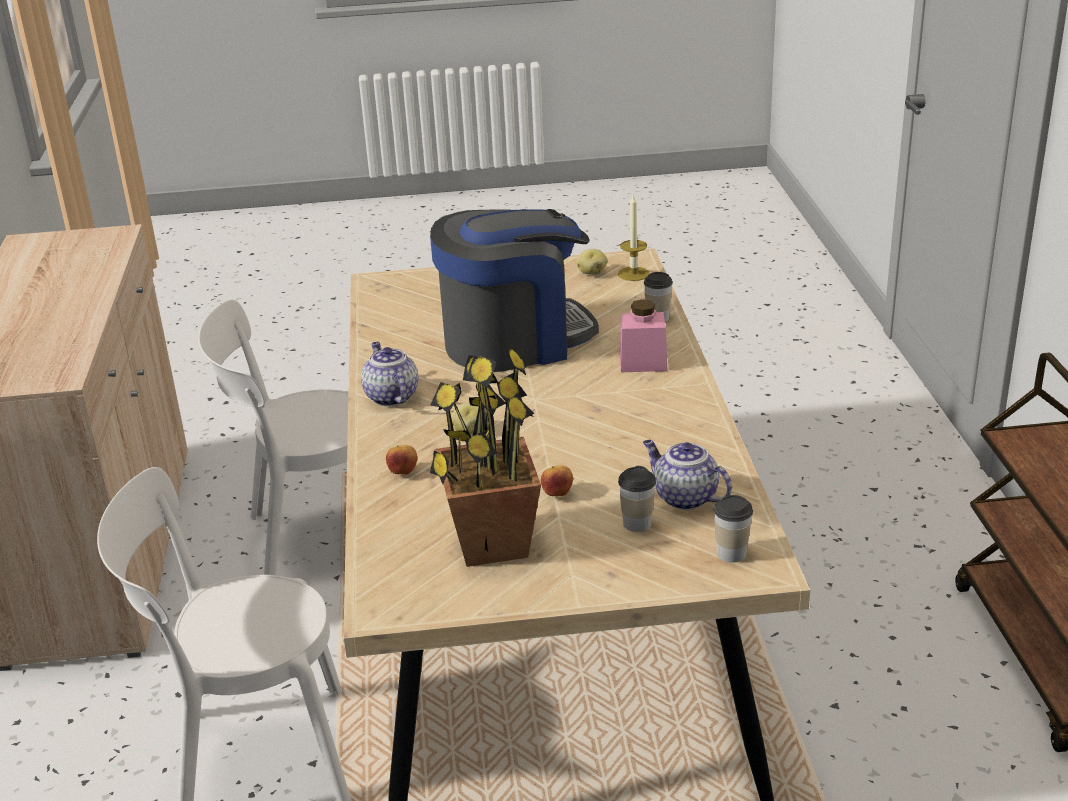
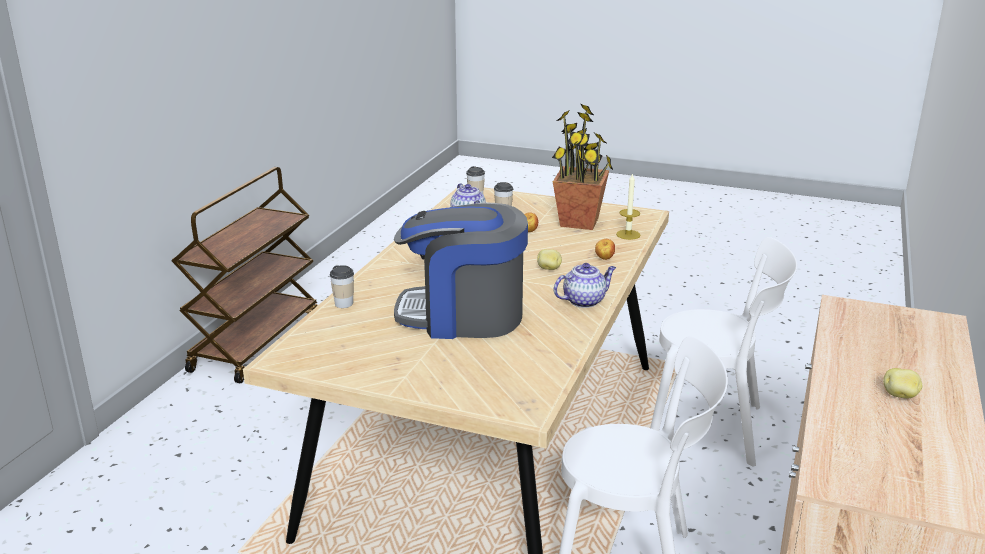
camera: 155 degrees left, 5 degrees down
(390, 396) = (584, 301): teapot -> teapot turned 120 degrees counterclockwise
(591, 273) = (332, 358): potato -> potato (900, 396)
(633, 274) = (302, 346): candle -> candle (628, 234)
(643, 362) = (398, 278): pink jar -> none

